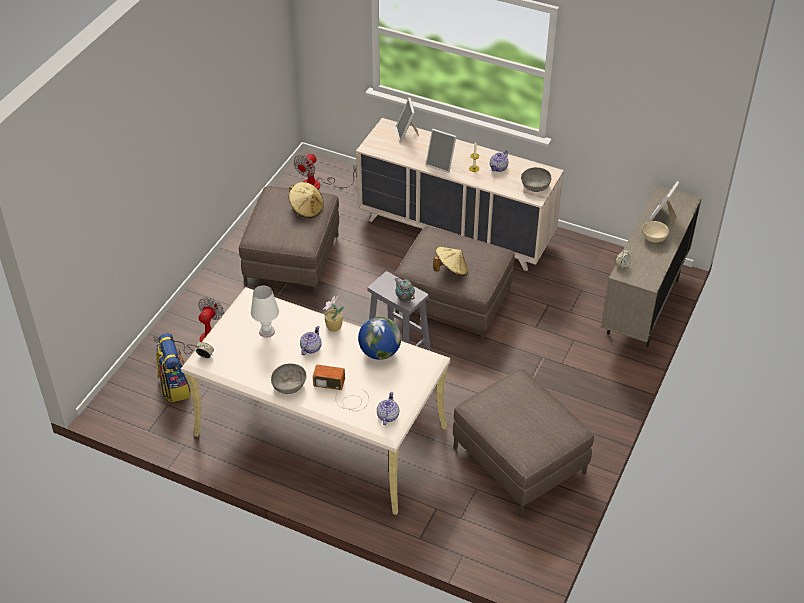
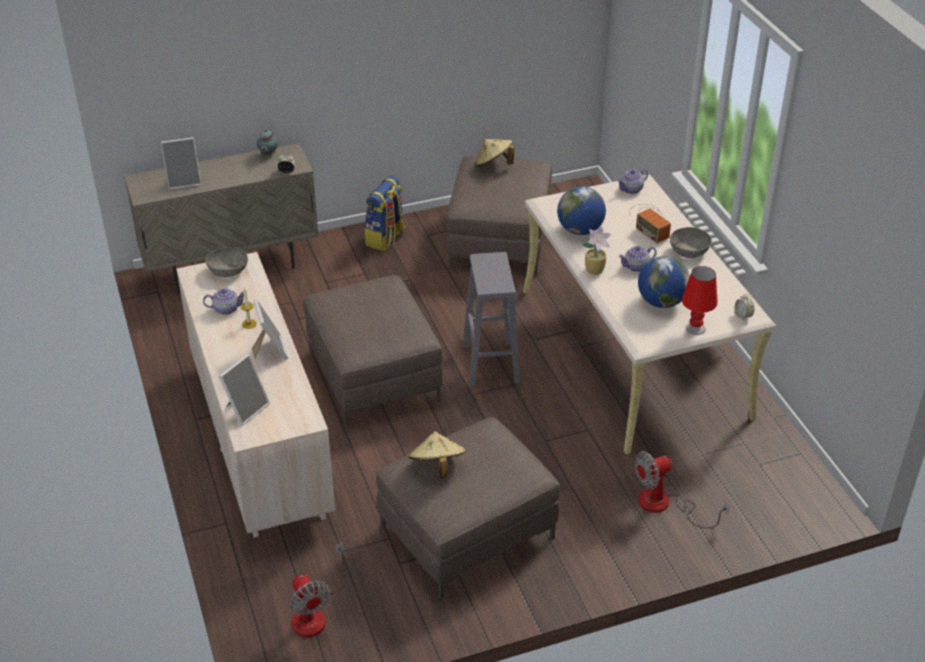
camera: 135 degrees left, 5 degrees down
(175, 386) = (735, 477): backpack -> backpack (386, 238)
(227, 326) = (695, 328): none -> red table lamp
(267, 331) = (661, 302): white table lamp -> globe
(318, 185) = (315, 613): fan -> fan turned 75 degrees clockwise
(404, 298) = (496, 263): teapot -> teapot (268, 155)
(451, 270) = (389, 309): beige hat -> beige hat (493, 165)
(653, 238) = (224, 173): beige bowl -> none

